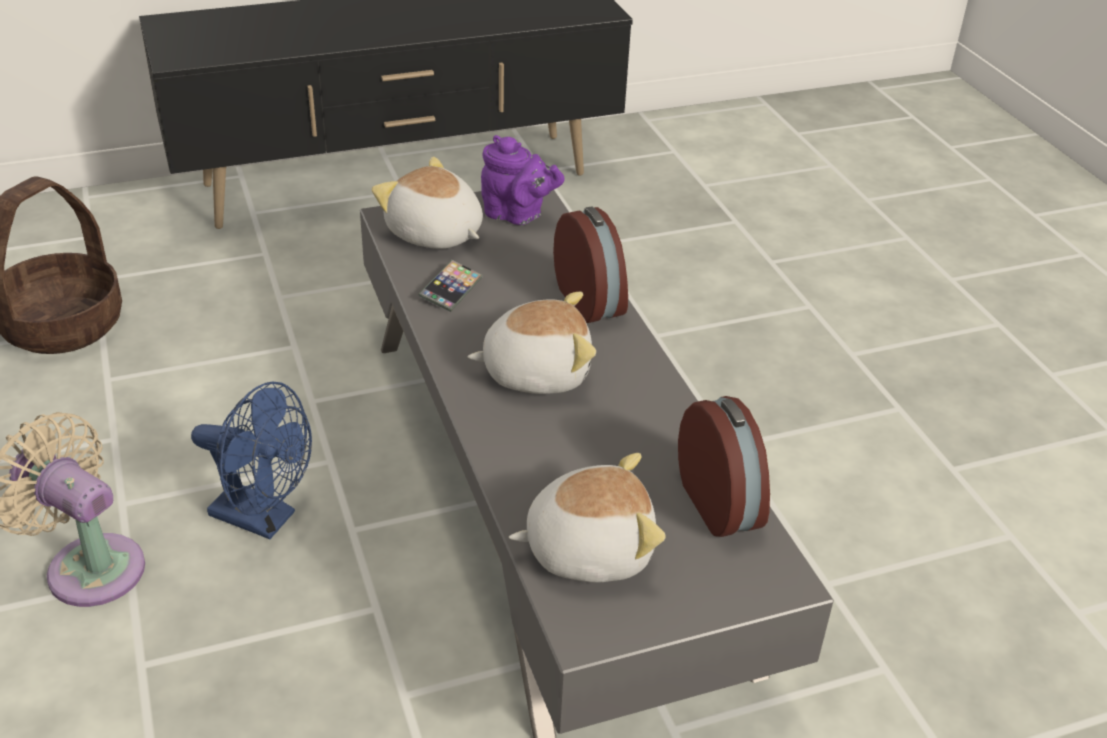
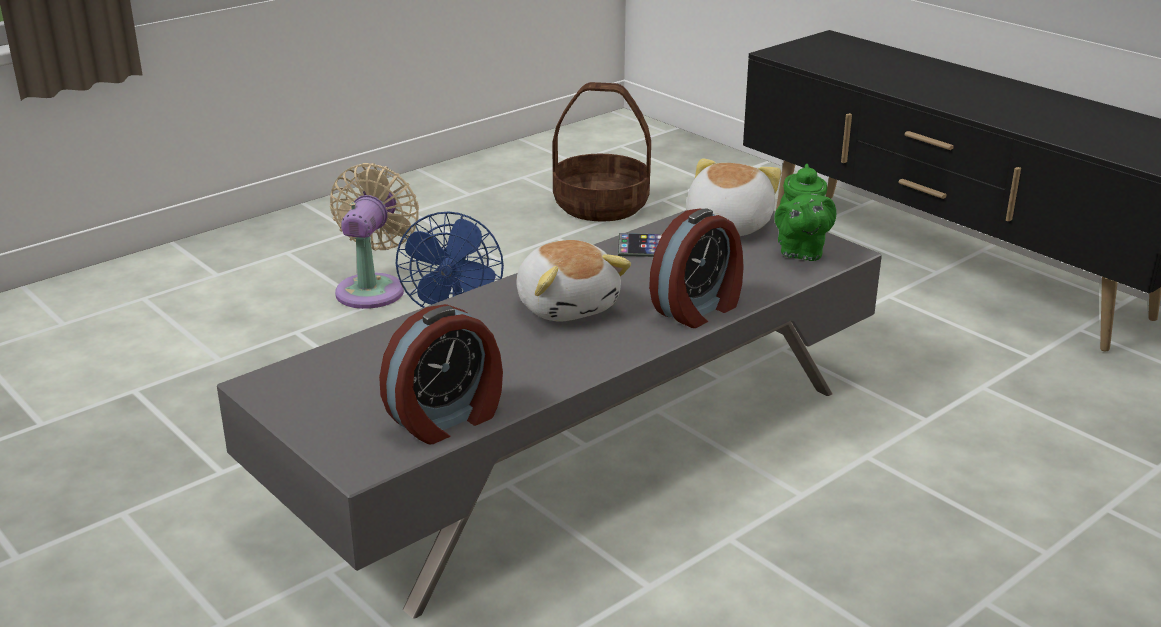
camera: 70 degrees right, 10 degrees down
(517, 215) = (800, 252): purple teapot -> green teapot
(588, 548) = (354, 369): plush toy -> none

